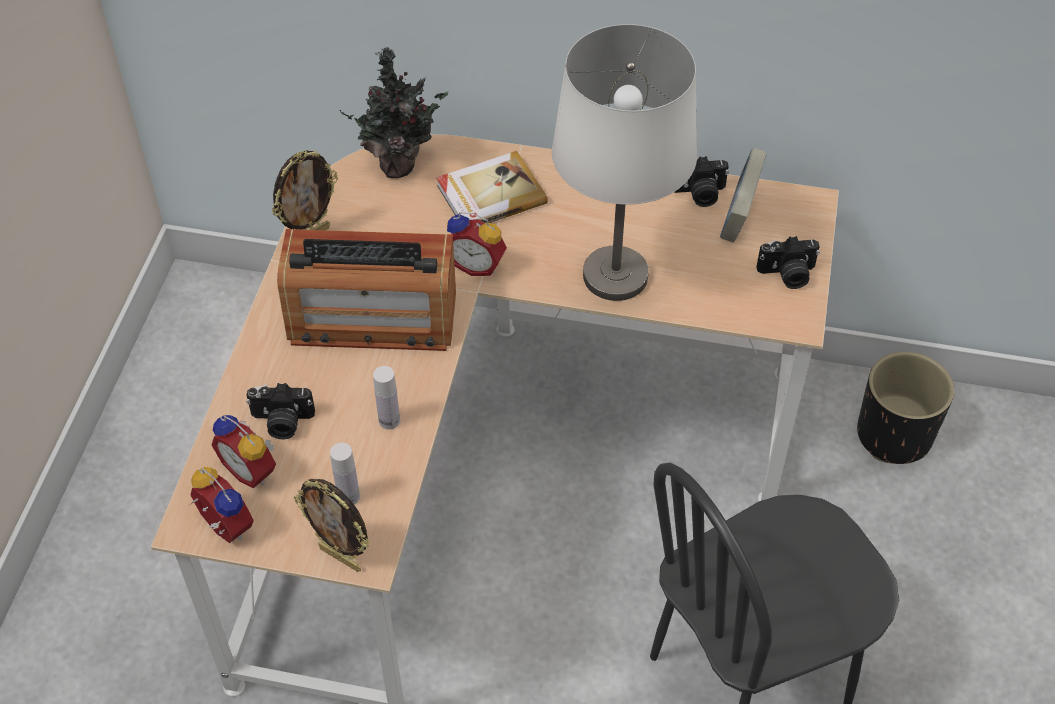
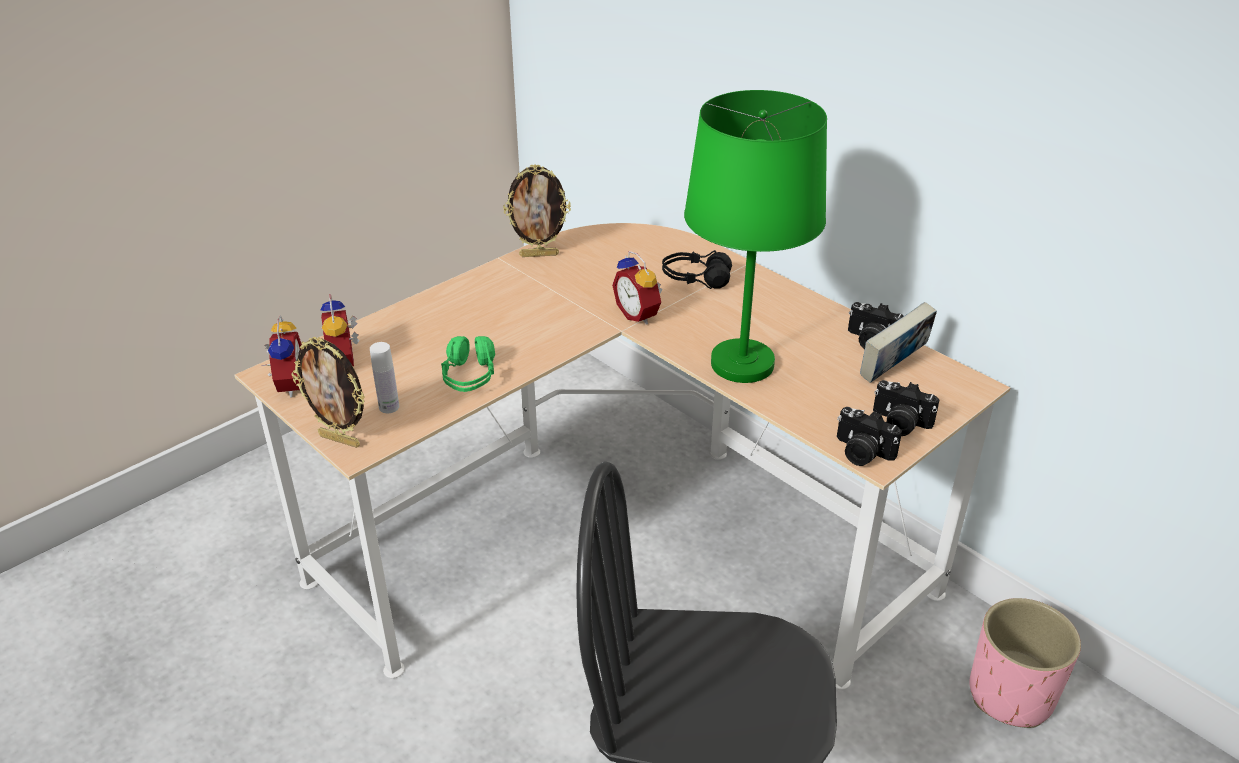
camera: 35 degrees right, 15 degrees down
(282, 422) = (397, 345): camera -> camera (861, 453)
(341, 557) = (340, 440): picture frame -> picture frame turned 45 degrees counterclockwise
(372, 318) = (527, 314): radio -> none
(389, 420) = (469, 376): white bottle -> green headphones
(400, 164) = (647, 240): potted plant -> none
(490, 194) = (695, 279): book -> black headphones
(616, 275) = (743, 364): white table lamp -> green table lamp
(894, 435) = (1011, 695): black planter -> pink planter

